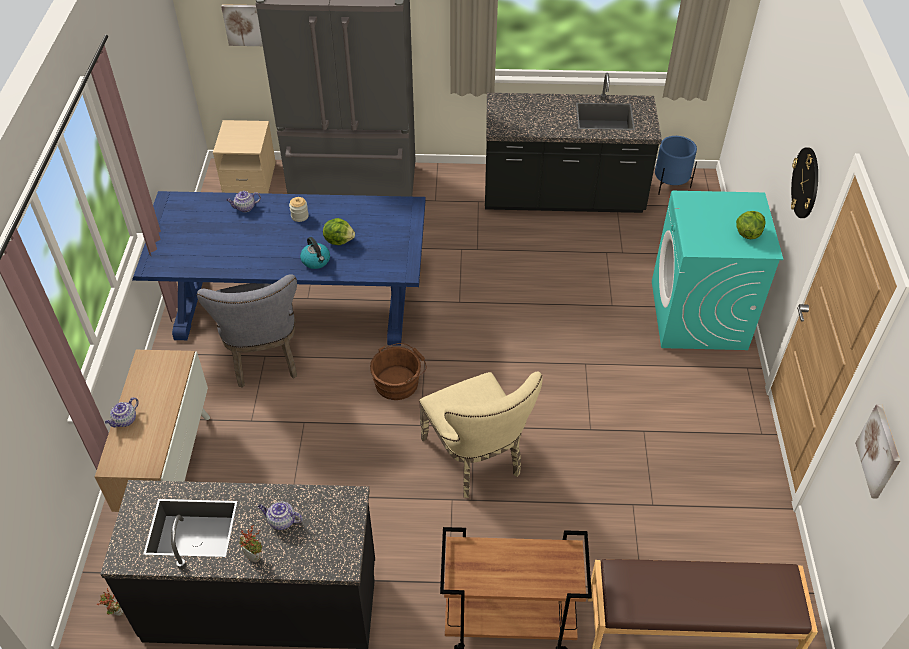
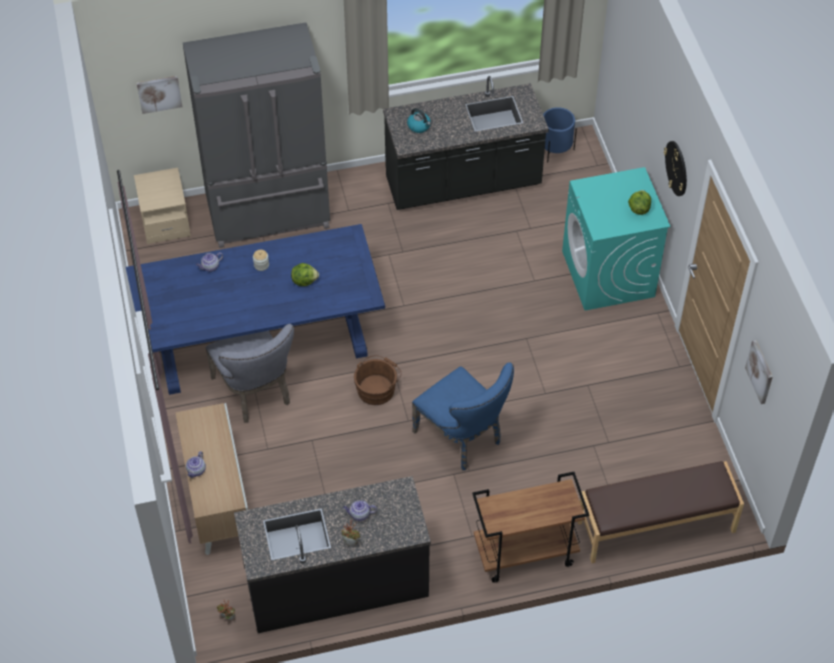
camera: 15 degrees left, 5 degrees up
(316, 261) = (293, 304): kettle -> kettle (419, 126)
(477, 460) = (463, 438): beige chair -> blue chair

